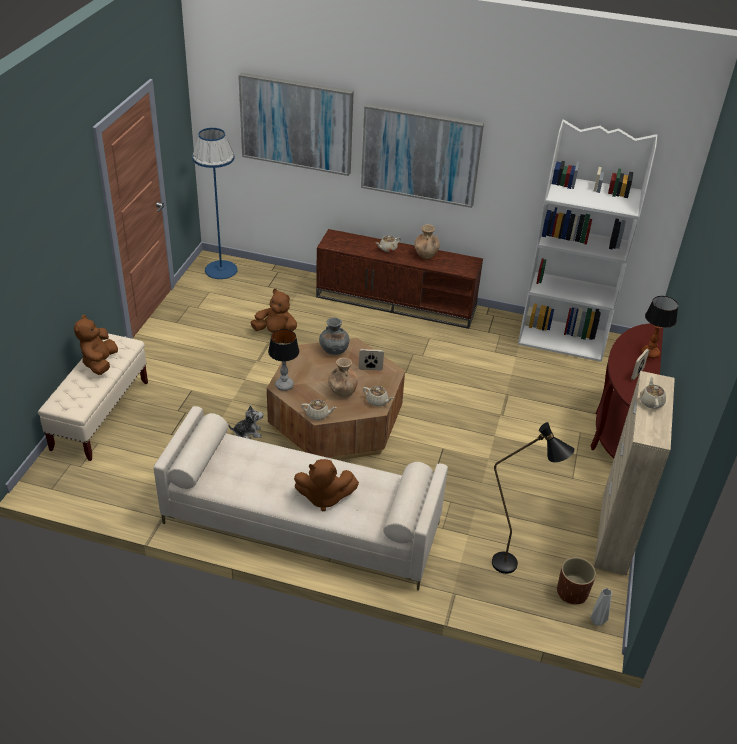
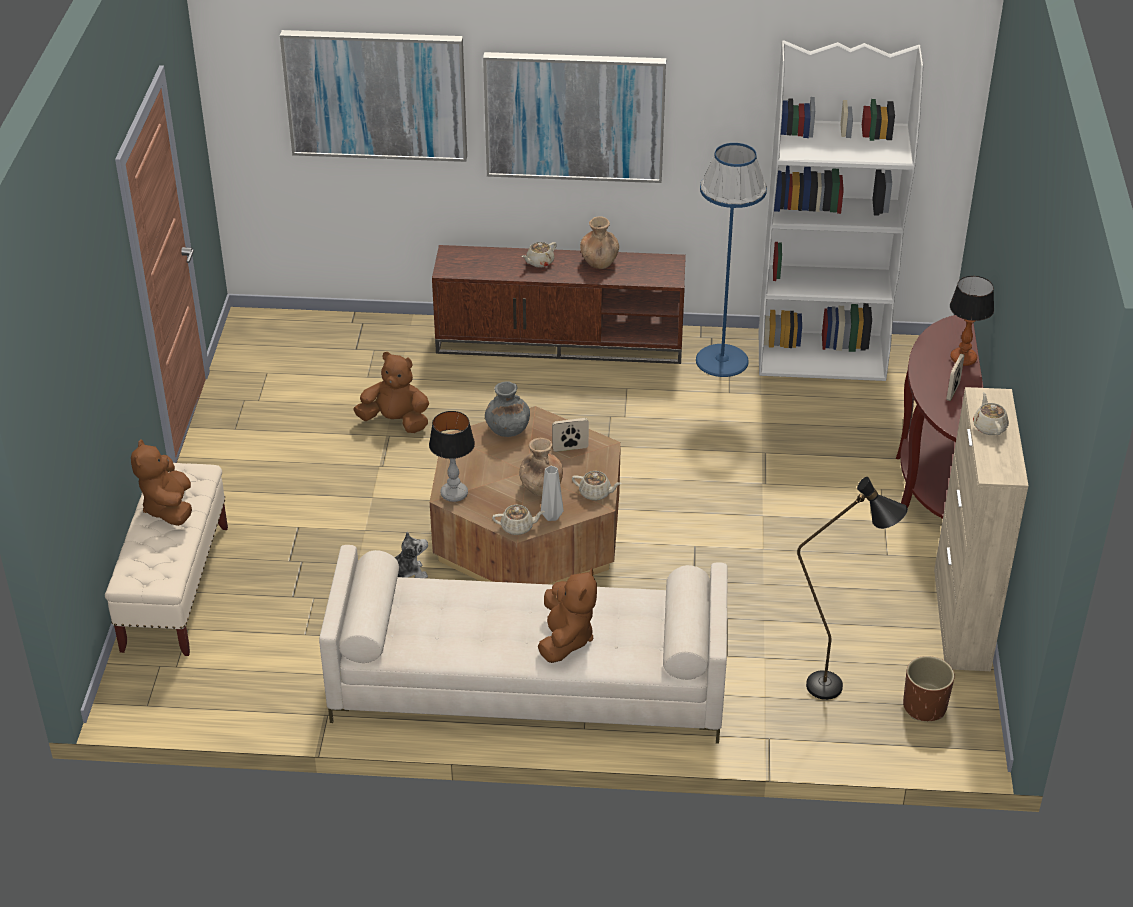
camera: 10 degrees left, 0 degrees up
(221, 269) = (272, 334): blue floor lamp -> blue floor lamp (721, 360)
(324, 497) = (565, 639): brown plush toy -> brown plush toy turned 75 degrees counterclockwise
(597, 620) = (967, 736): grey vase -> grey vase (552, 516)

